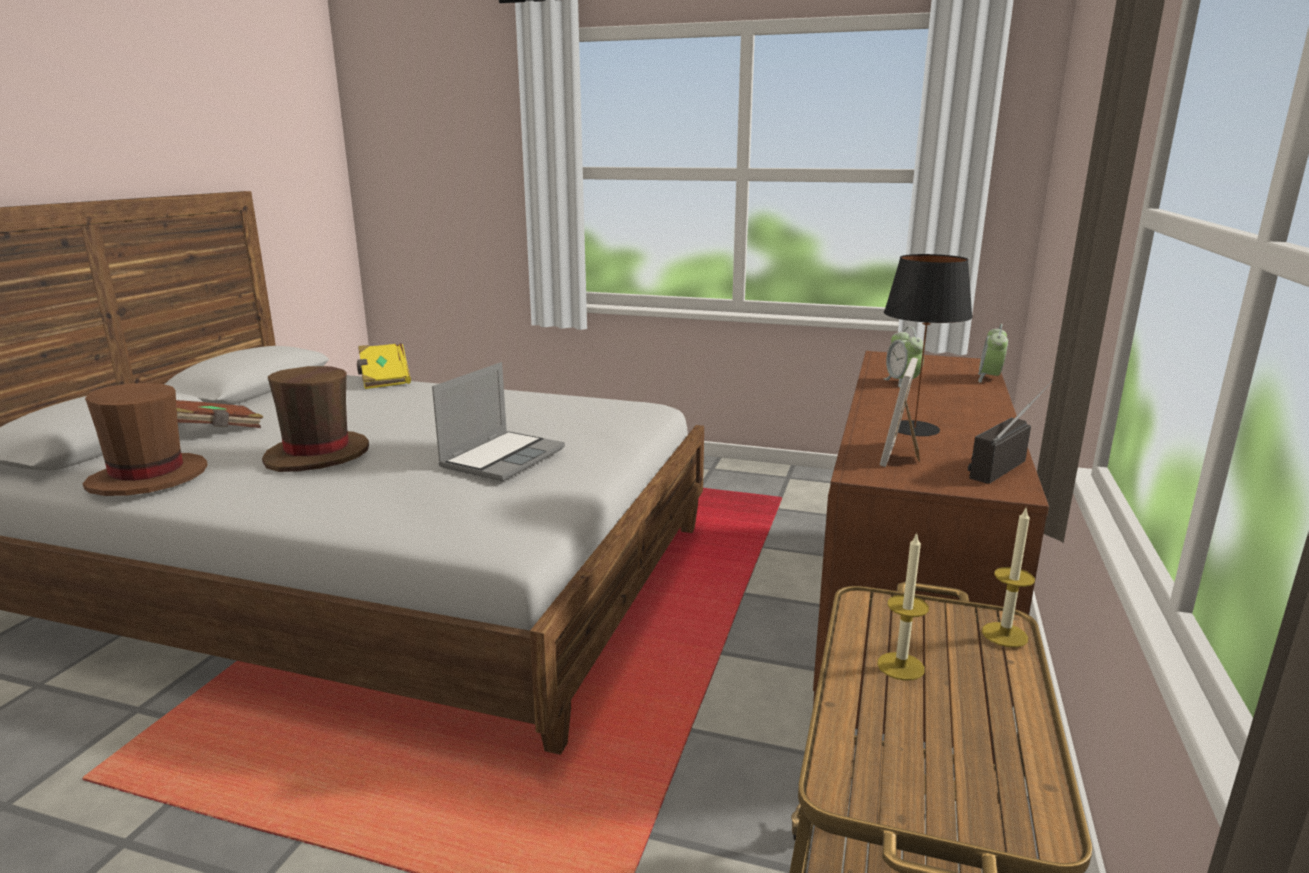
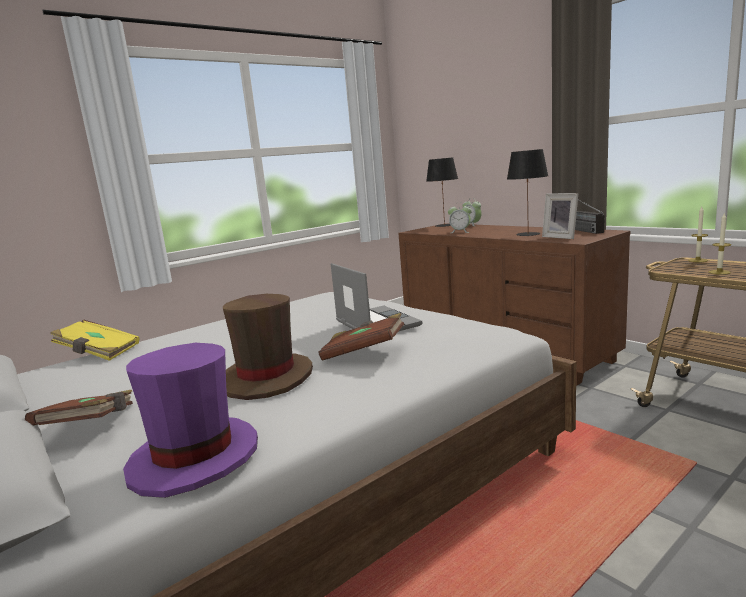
camera: 55 degrees left, 5 degrees down
(148, 479) = (195, 458): brown hat -> purple hat
(394, 476) = (364, 353): none -> brown book
(967, 363) = (444, 225): none -> black table lamp

